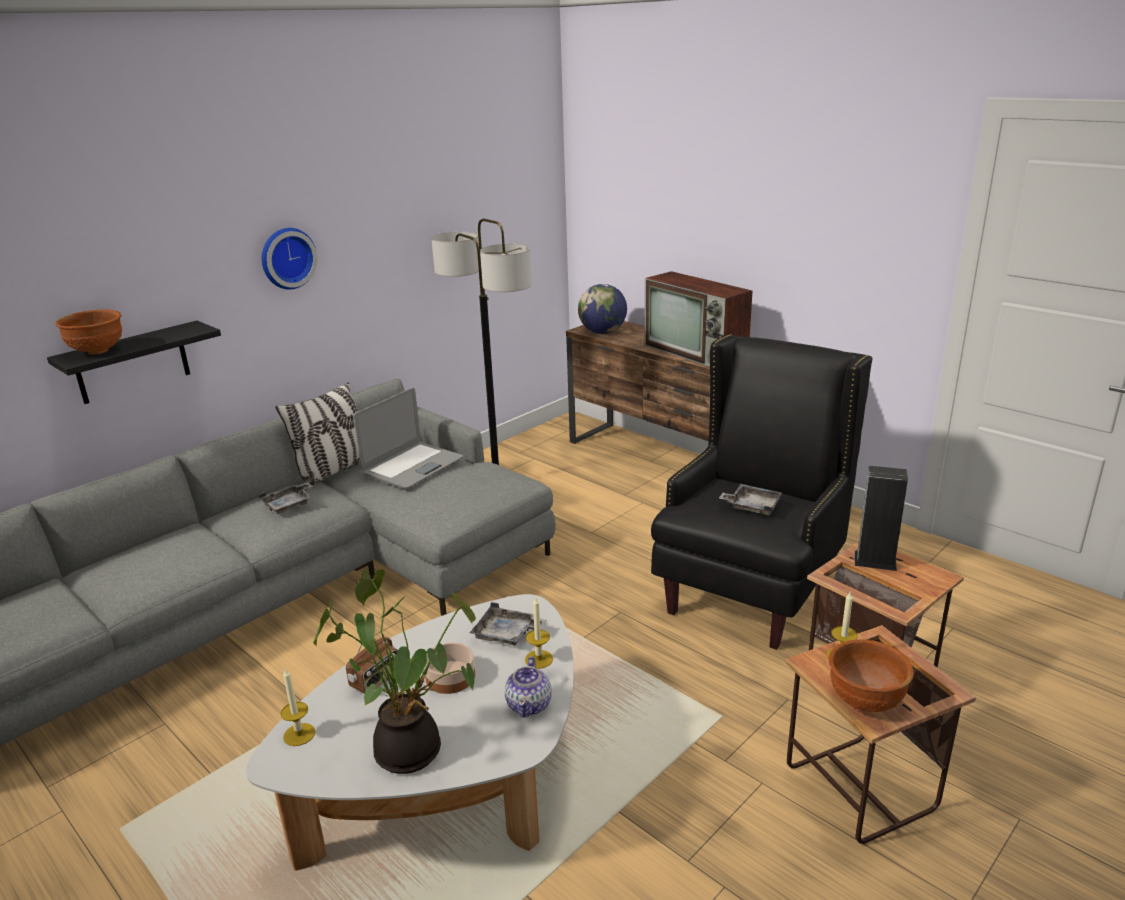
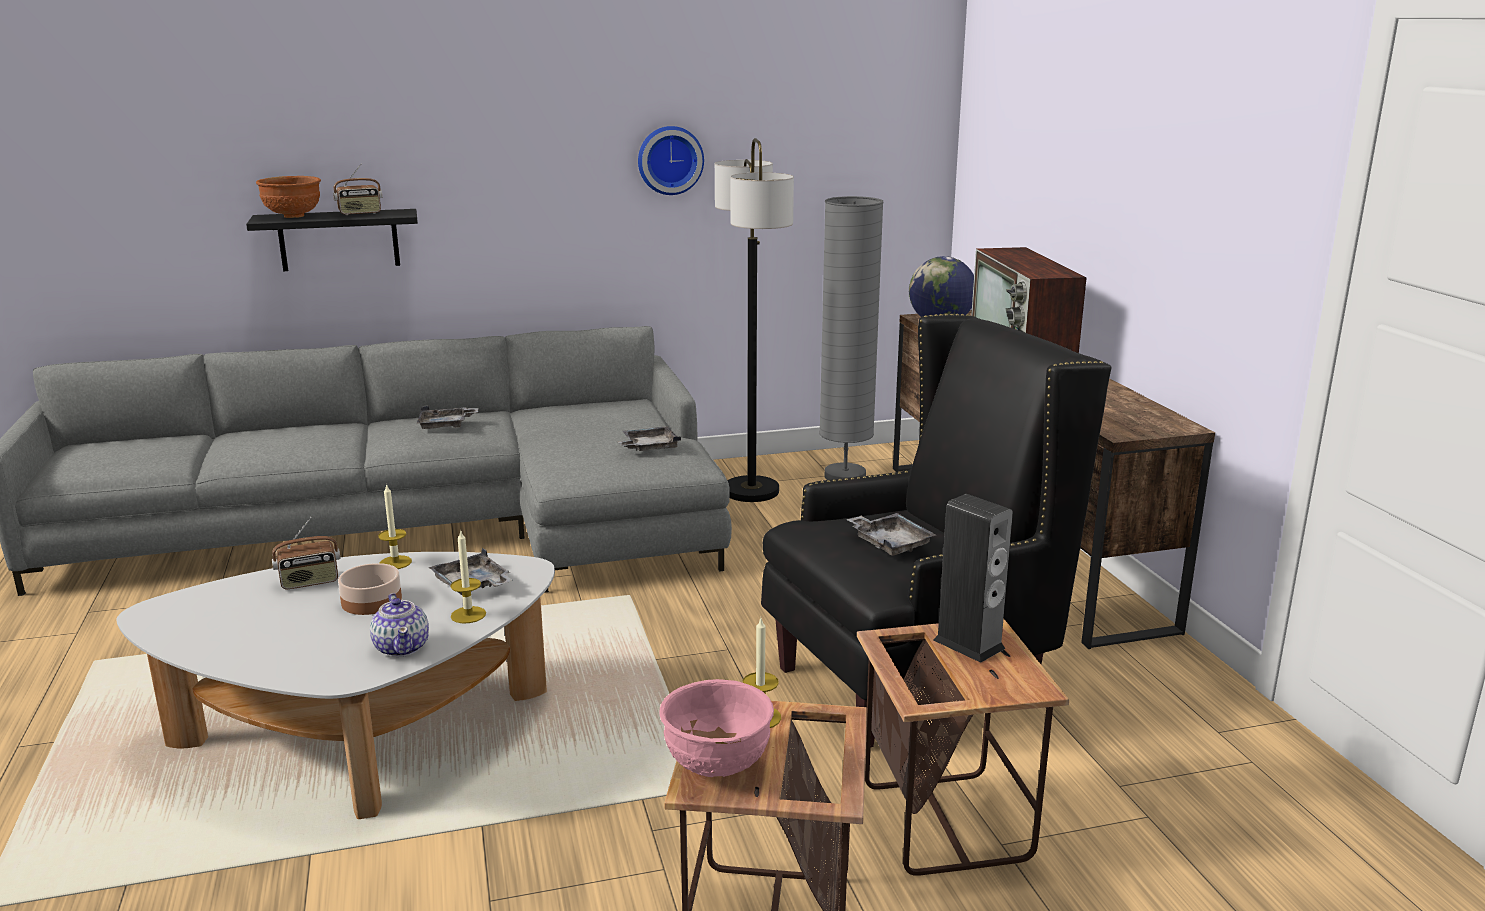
camera: 30 degrees right, 5 degrees down
(157, 335) = (360, 213): none -> radio
(287, 258) = (532, 158): wall clock -> wall clock (669, 160)
(299, 734) = (195, 599): candle -> candle (395, 562)
(334, 472) = (529, 411): pillow -> none
(412, 466) = (603, 422): laptop -> none
(412, 748) = (258, 642): potted plant -> none
(475, 478) = (649, 447): none -> grey tray
(529, 704) = (402, 647): teapot -> teapot turned 60 degrees counterclockwise
(546, 457) = (844, 477): none -> grey floor lamp
(864, 700) = (717, 765): brown bowl -> pink bowl

